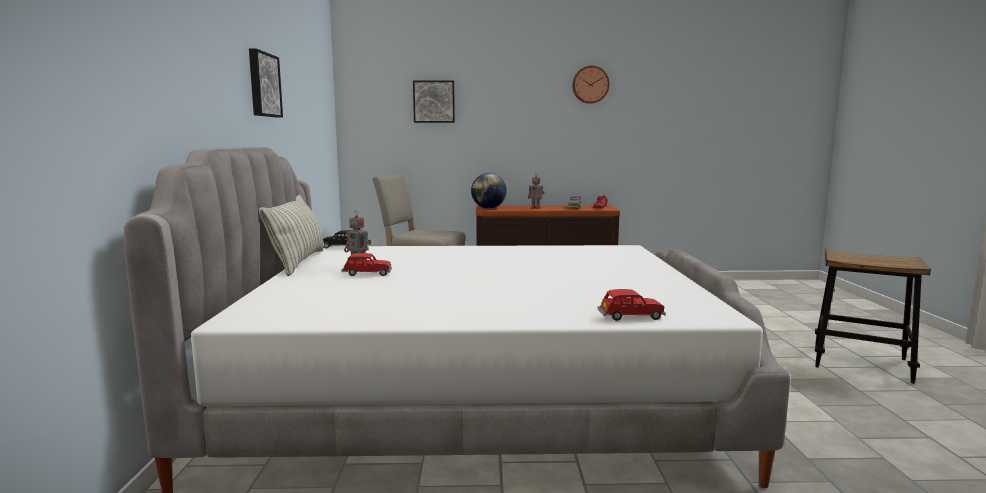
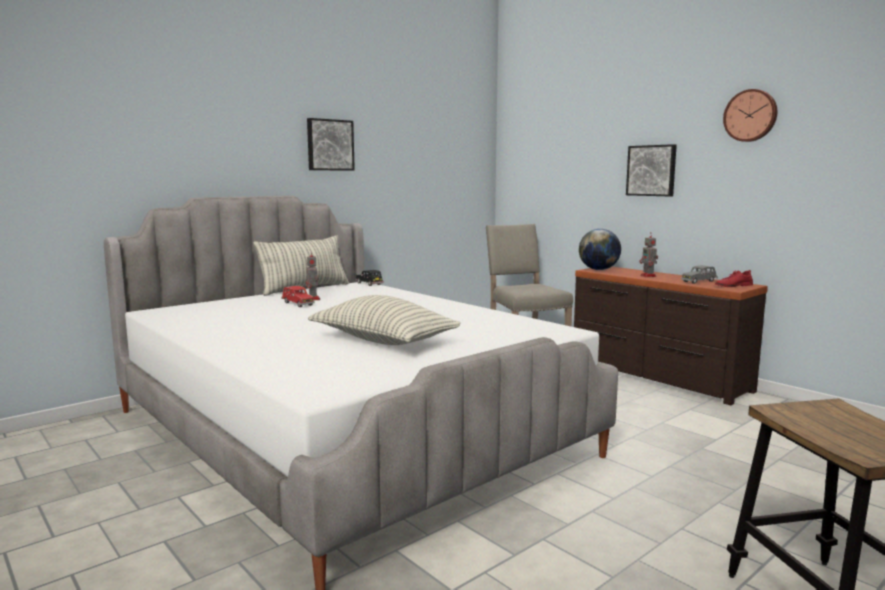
camera: 50 degrees right, 0 degrees up
(434, 101) = (573, 146): picture -> picture (652, 170)
(579, 279) = (383, 341): none -> pillow
(630, 317) = (272, 372): red toy car -> none

